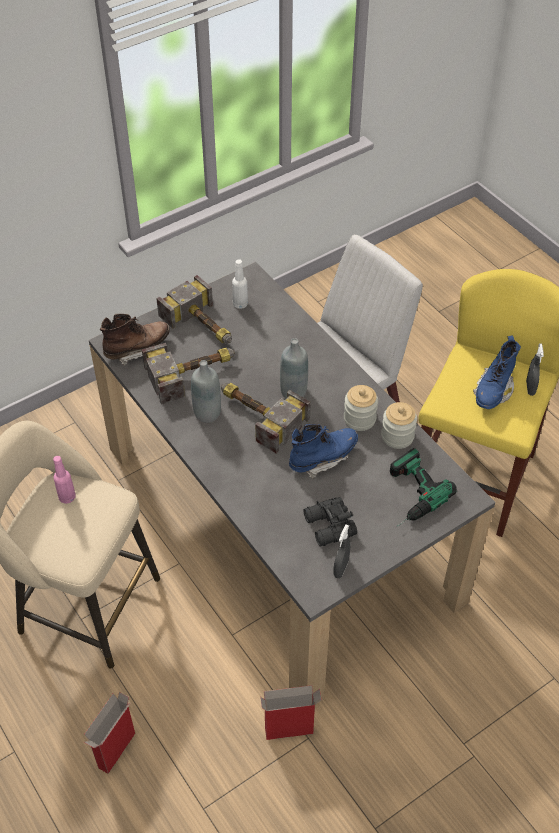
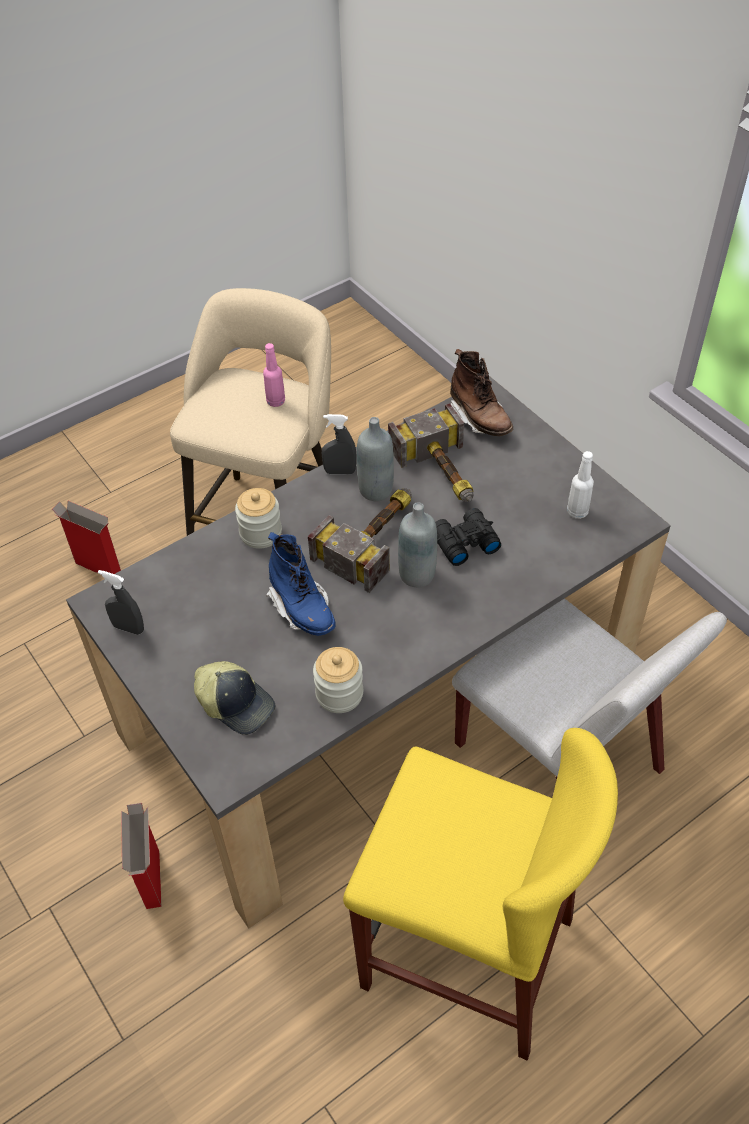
camera: 90 degrees right, 0 degrees up
(204, 327) = (527, 478): hammer -> none
(290, 731) = (95, 717): cardboard box -> cardboard box (153, 880)
(329, 527) = (191, 615): black binoculars -> black binoculars (463, 542)
(359, 419) = (371, 649): jar -> jar (261, 533)
(407, 494) = (236, 703): power drill -> cap
(493, 391) = (453, 844): blue boot -> none
(530, 388) = (464, 903): grey spray bottle -> grey spray bottle (340, 471)

